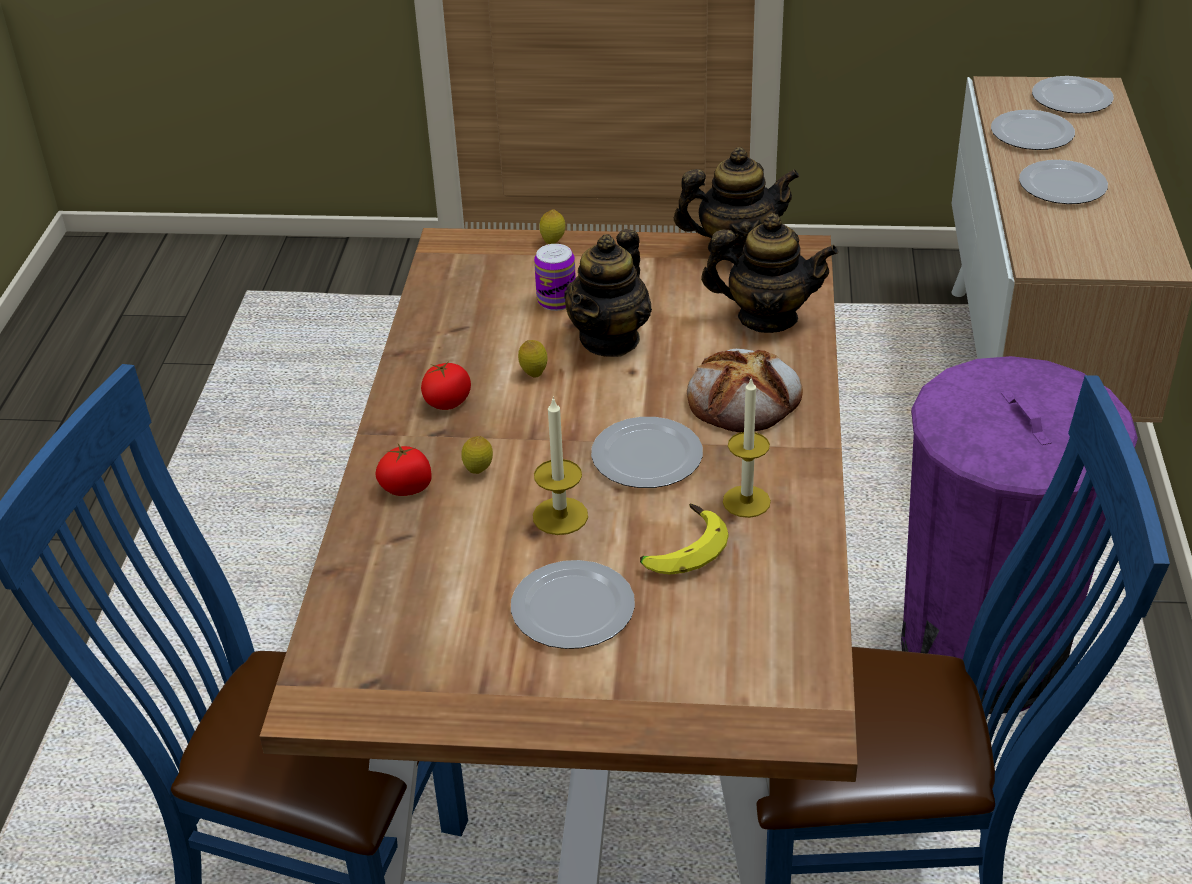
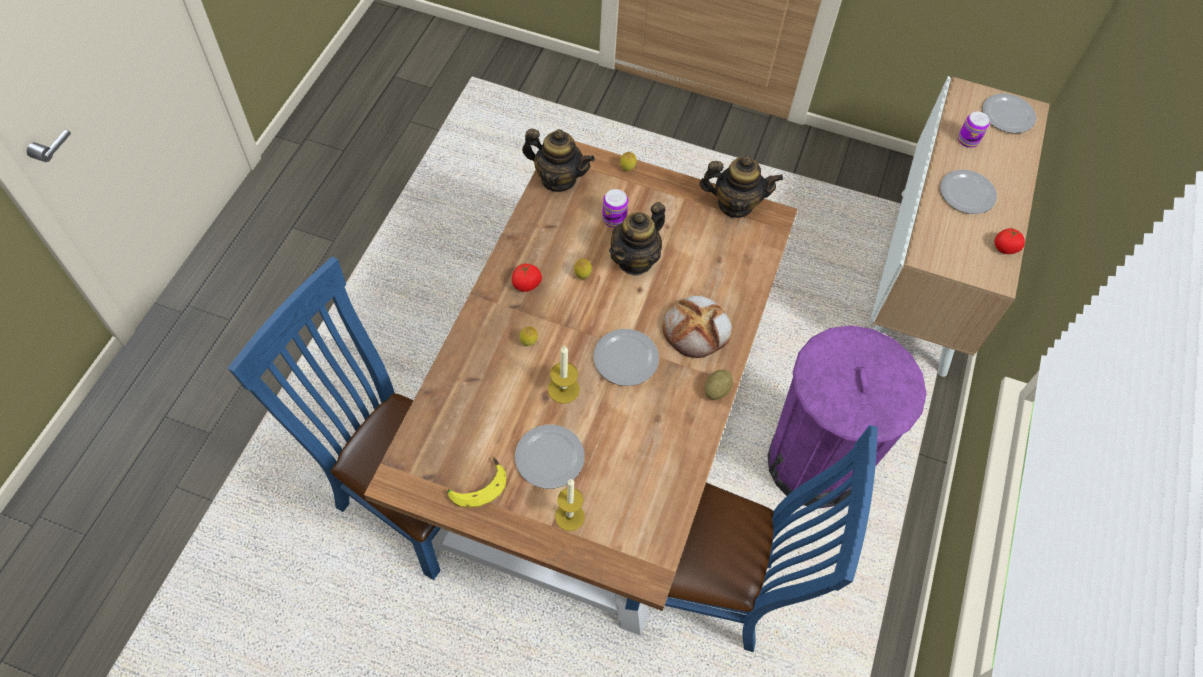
camera: 10 degrees right, 20 degrees up
(407, 488) = (486, 343): tomato -> tomato (1005, 248)
(680, 549) = (621, 432): banana -> banana (477, 485)
(746, 501) = (670, 408): candle -> candle (569, 516)
(767, 318) = (733, 268): teapot -> teapot (558, 179)
(810, 463) = (716, 390): none -> potato
(1032, 133) = (968, 140): plate -> can

